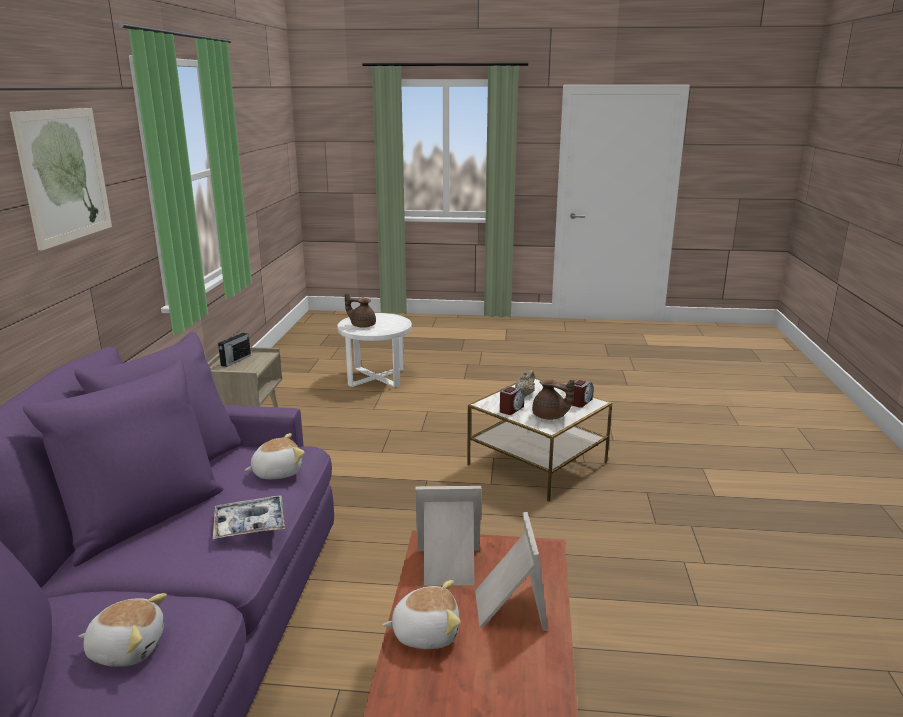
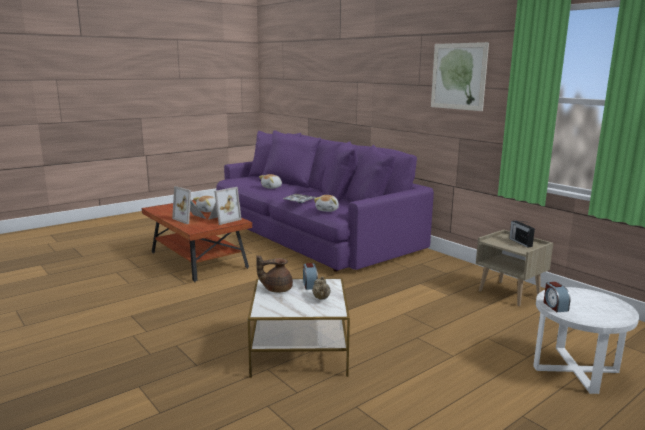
camera: 135 degrees right, 5 degrees down
(362, 325) = (583, 298): brown teapot -> none
(580, 402) = (272, 308): alarm clock -> alarm clock (555, 306)

